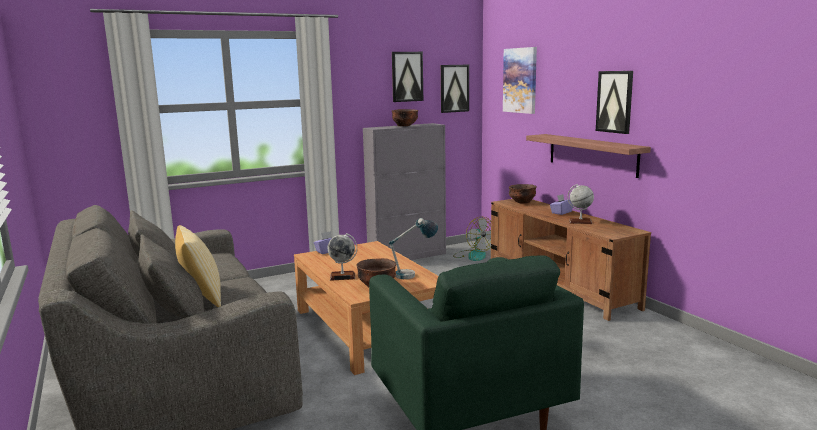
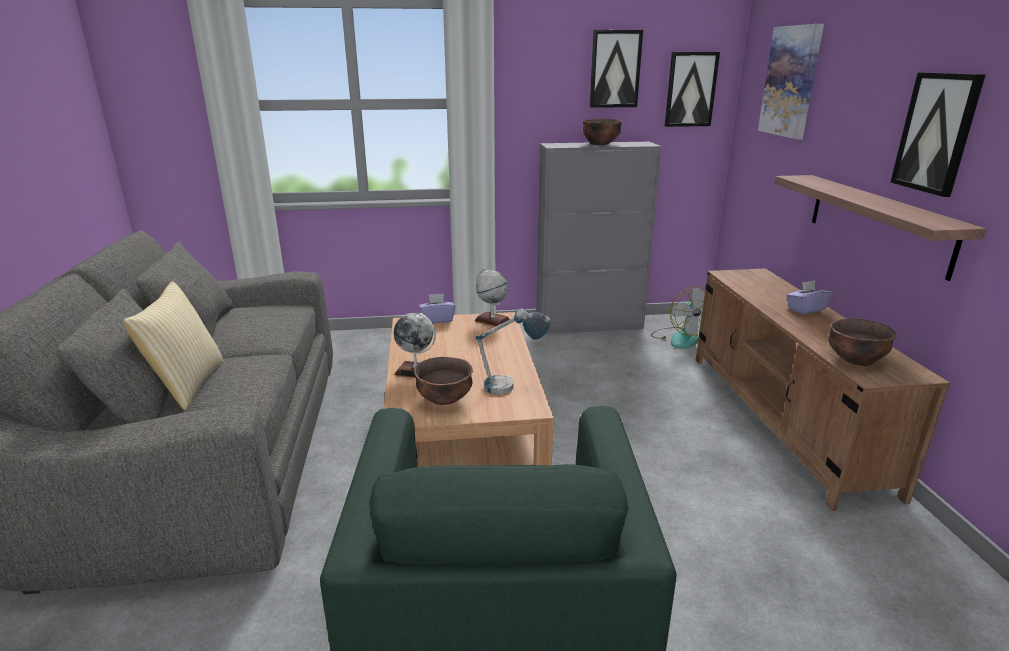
camera: 20 degrees right, 10 degrees up
(522, 202) = (754, 279): brown bowl -> brown bowl (855, 360)
(580, 222) = (826, 335): globe -> globe (492, 320)

